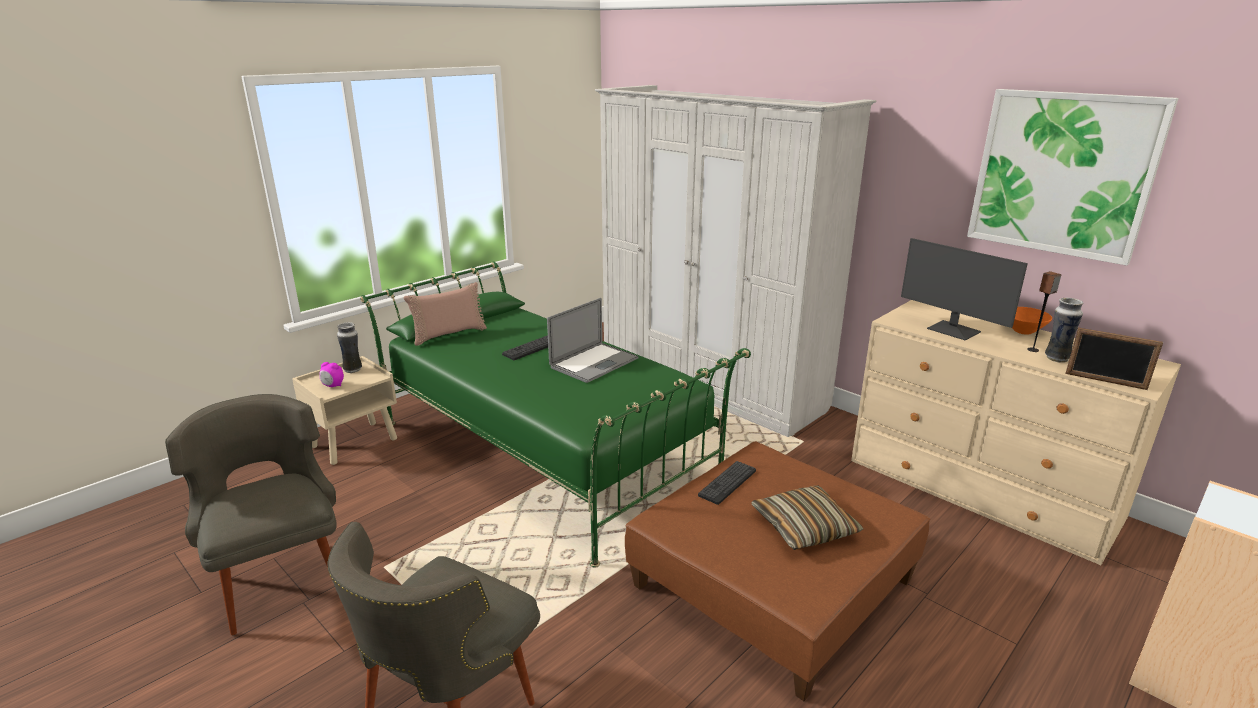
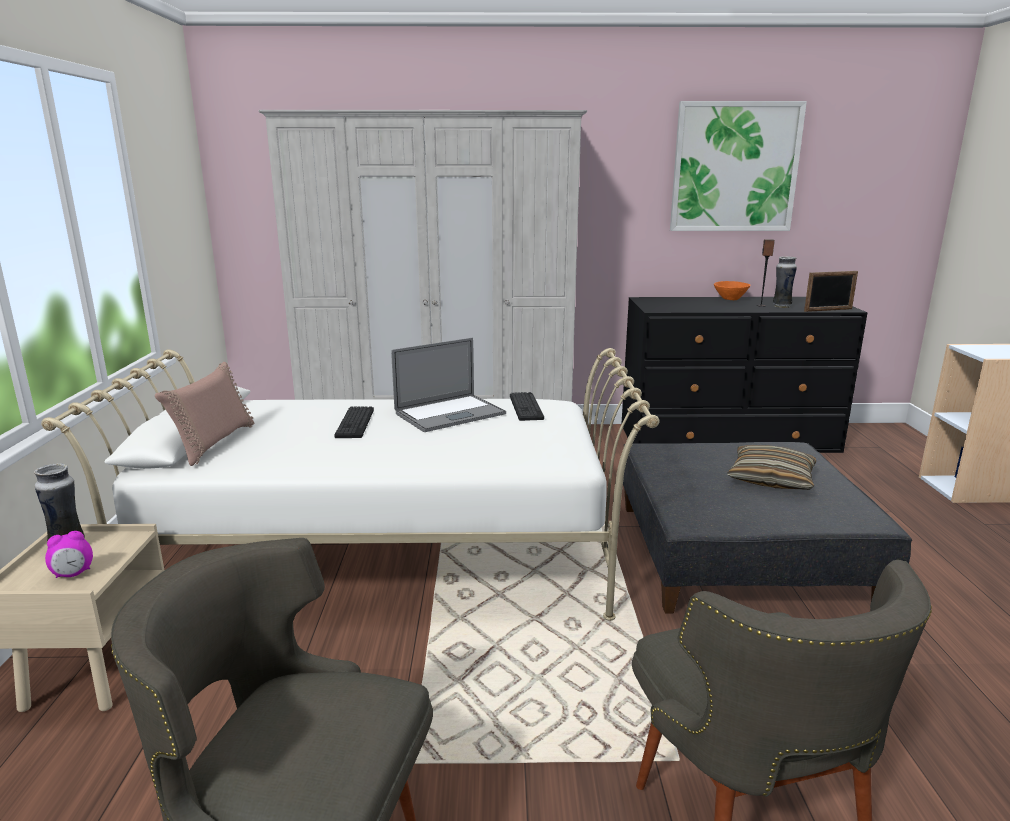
camera: 45 degrees left, 5 degrees down
(544, 452) = (385, 557): green bed -> white bed
(594, 363) = (450, 414): laptop -> laptop turned 60 degrees clockwise
(727, 483) = (673, 475): keyboard -> keyboard (526, 407)
(772, 582) = (737, 553): brown ottoman -> grey ottoman
(953, 331) = (700, 306): monitor -> none
(981, 488) = (728, 438): beige dresser -> black dresser

